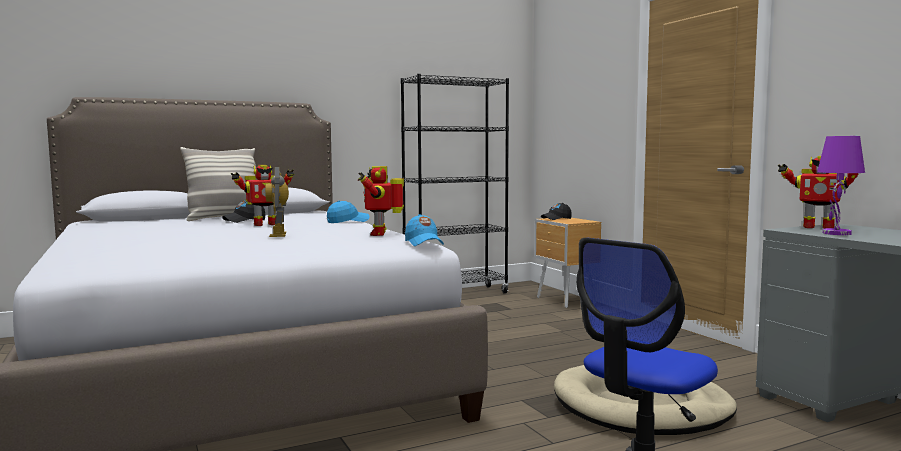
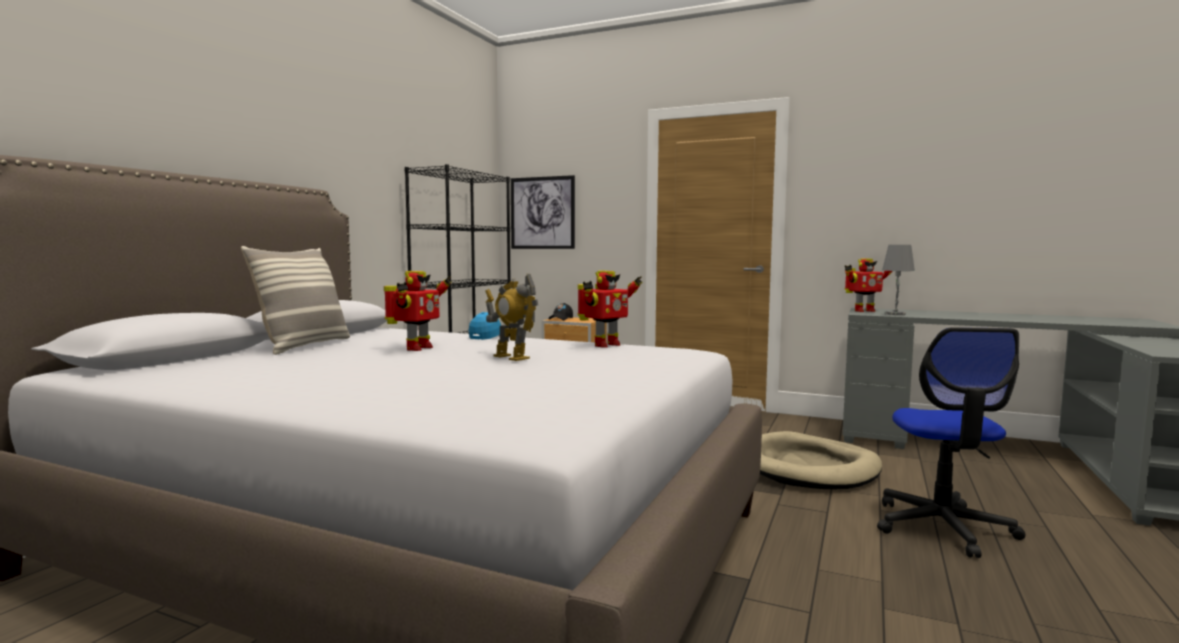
camera: 40 degrees left, 0 degrees up
(244, 221) = (358, 347): black cap -> none
(380, 234) = (604, 345): toy robot -> toy robot turned 90 degrees counterclockwise
(423, 243) = (694, 349): blue cap -> none
(560, 111) = (542, 213): none -> picture
(836, 233) = (896, 314): purple table lamp -> grey table lamp

